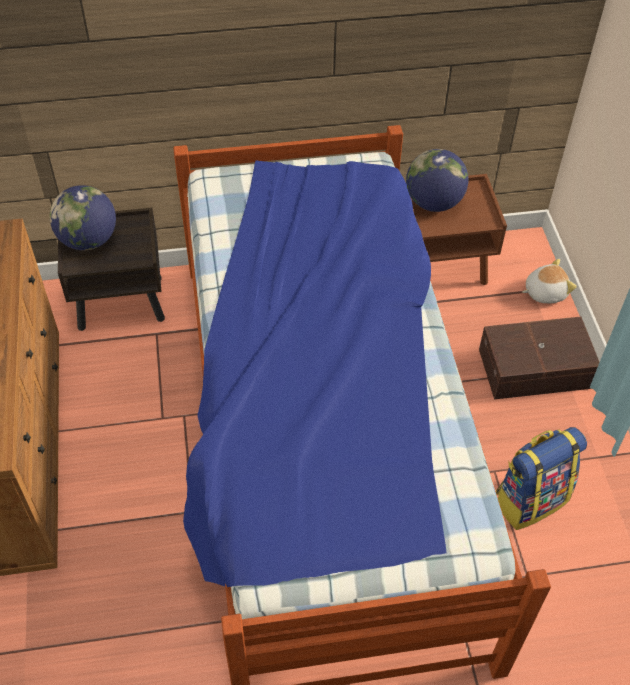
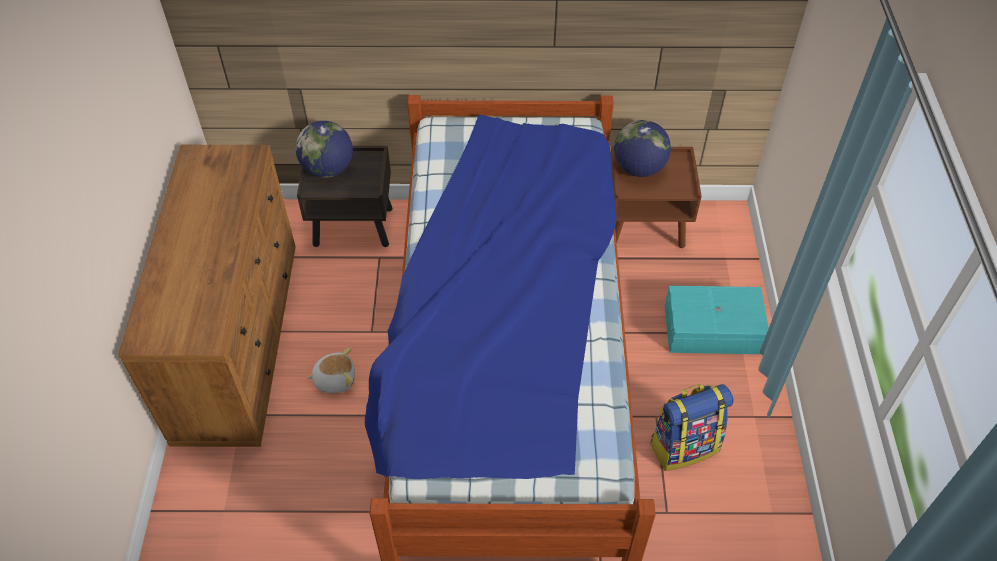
camera: 10 degrees right, 0 degrees up
(536, 370) = (713, 331): brown storage box -> turquoise storage box
(544, 292) = (736, 261): plush toy -> plush toy (335, 379)

